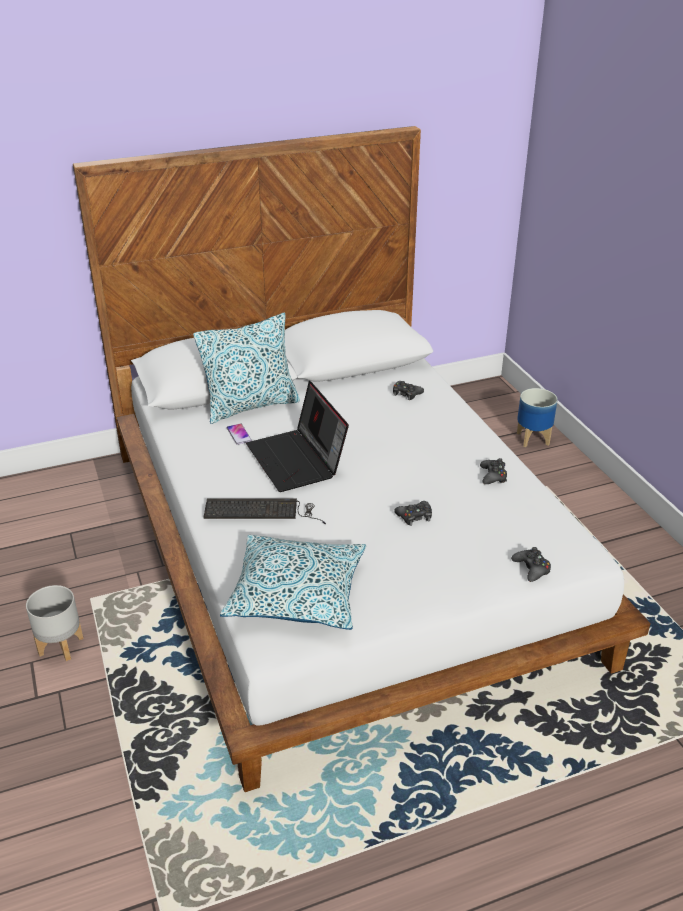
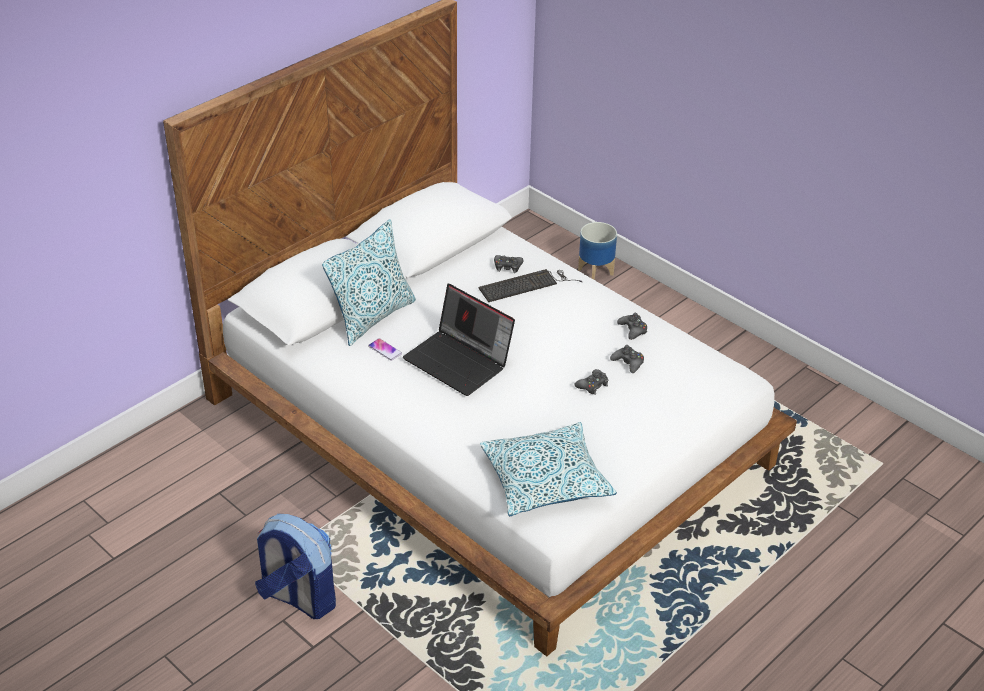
camera: 25 degrees left, 5 degrees up
(60, 646) = (298, 598): grey planter -> backpack
(262, 511) = (466, 417): keyboard -> keyboard (527, 285)
(531, 568) = (709, 403): black game controller -> black game controller (628, 362)

